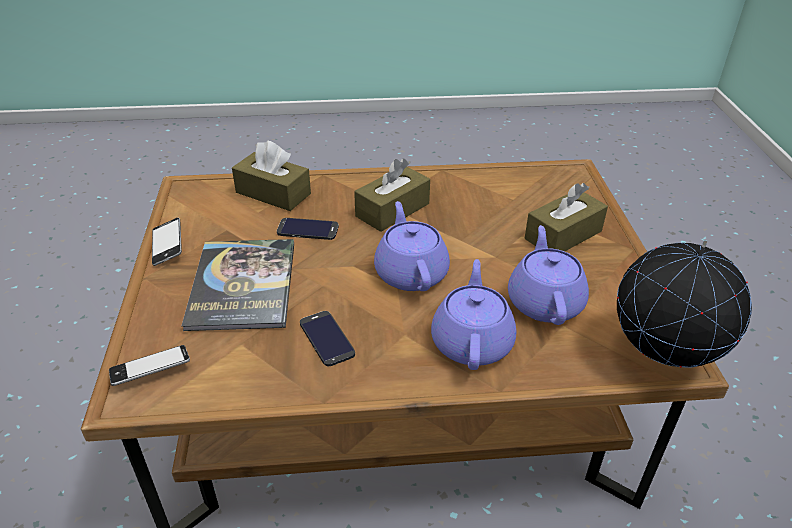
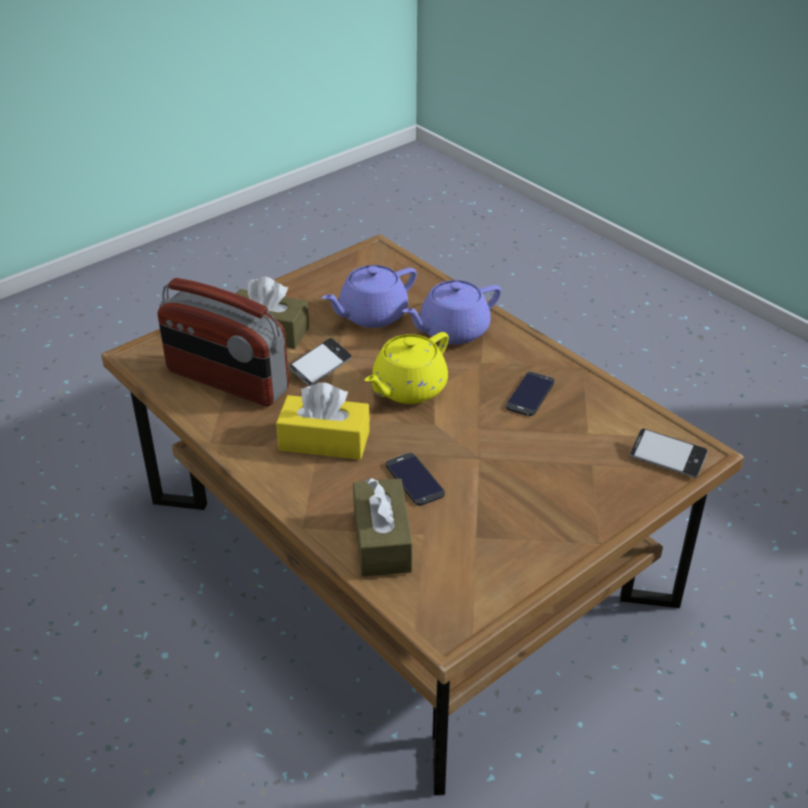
camera: 125 degrees left, 0 degrees up
(167, 246) = (547, 558): phone -> phone (320, 366)
(243, 285) = (532, 472): book -> none
(392, 210) = (324, 441): brown tissue box -> yellow tissue box
(410, 272) = (408, 389): purple teapot -> yellow teapot
(507, 195) = (227, 381): none -> radio
(660, 360) = (382, 259): globe -> none

